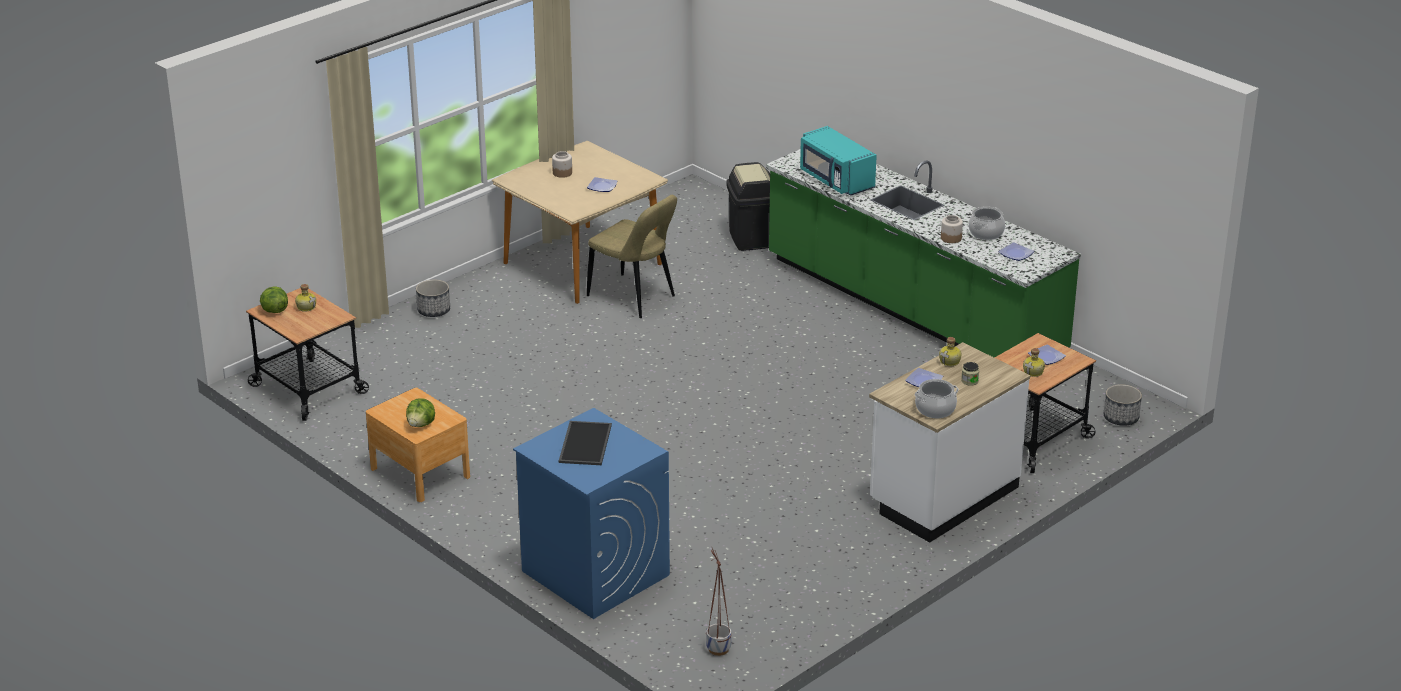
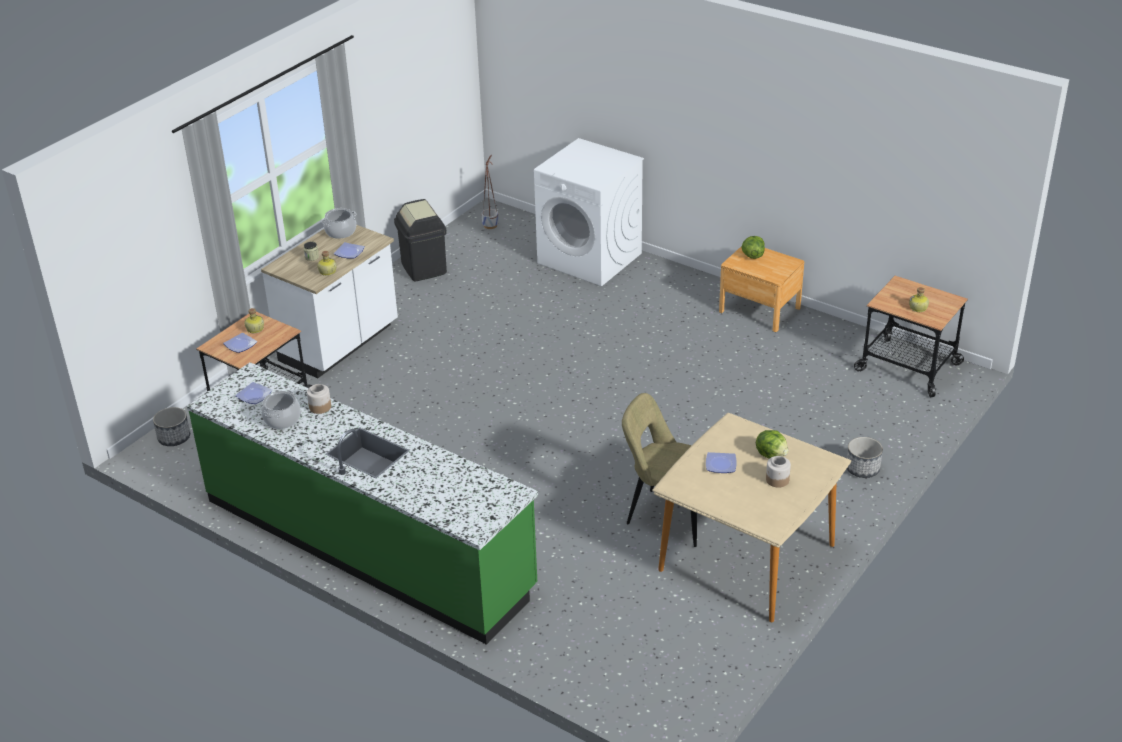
camera: 170 degrees right, 5 degrees up
(274, 310) = (943, 301): lettuce -> lettuce (771, 454)
(584, 443) = (595, 166): tray -> none
(594, 573) = (590, 258): blue washing machine -> white washing machine
(752, 239) = (566, 631): black trash can -> black trash can (424, 268)
(835, 180) = (451, 475): turquoise microwave -> none

